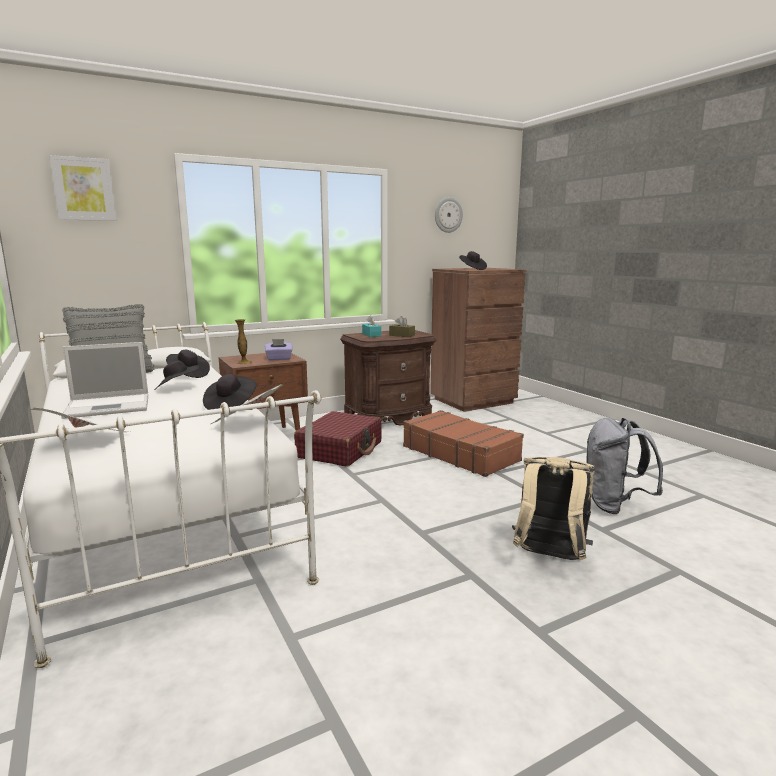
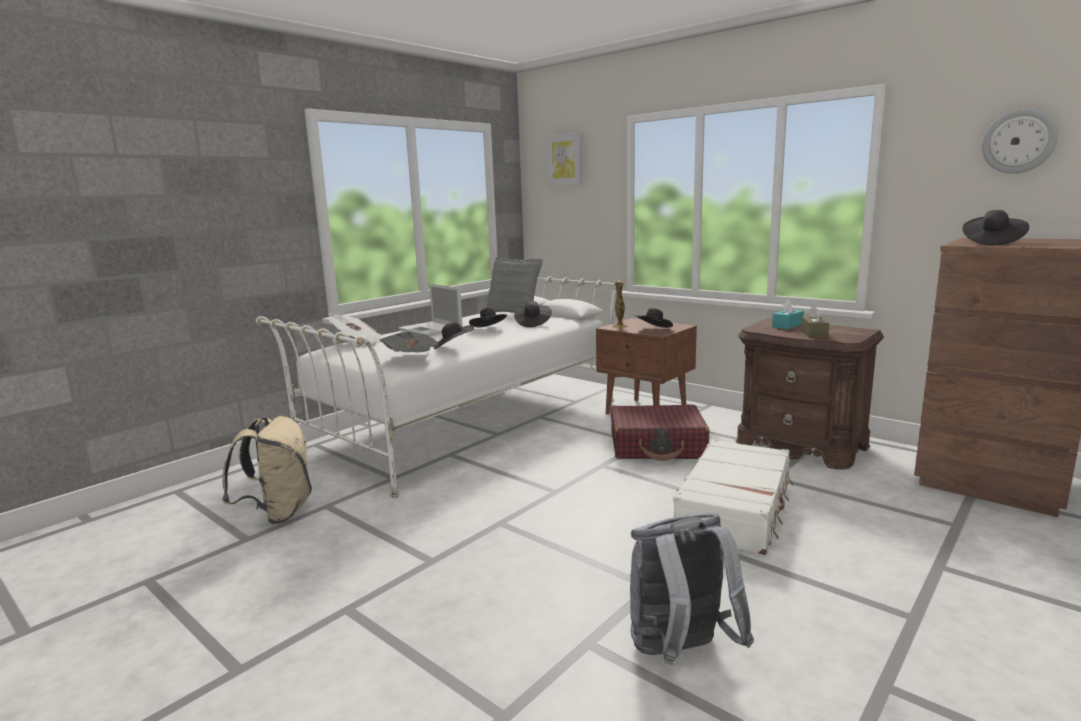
camera: 70 degrees right, 0 degrees up
(279, 359) = (653, 330): purple tissue box -> black hat
(460, 453) = (735, 509): brown suitcase -> white suitcase
(549, 558) = (486, 604): beige backpack -> beige backpack (278, 513)

